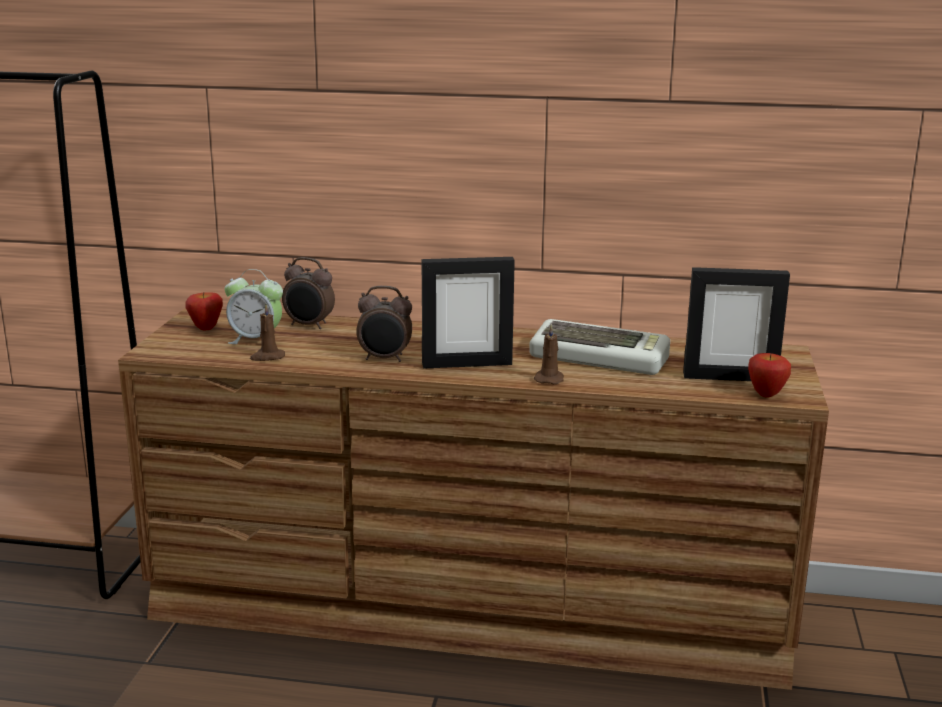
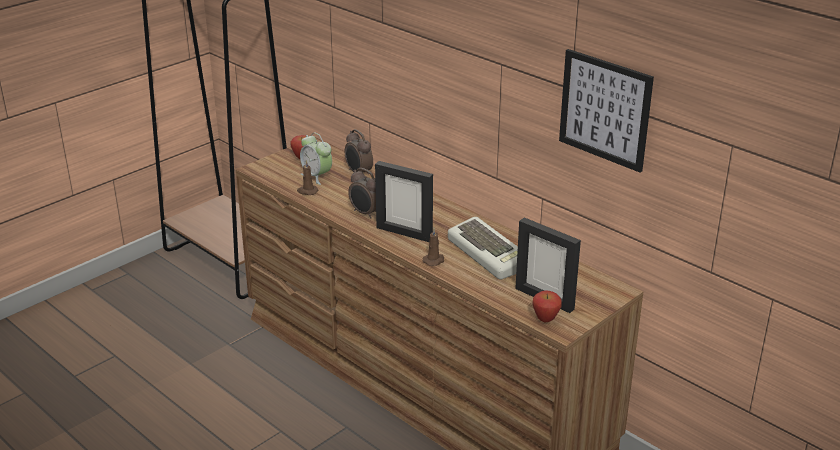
camera: 35 degrees right, 10 degrees up
(731, 113) = (605, 109): none -> picture

